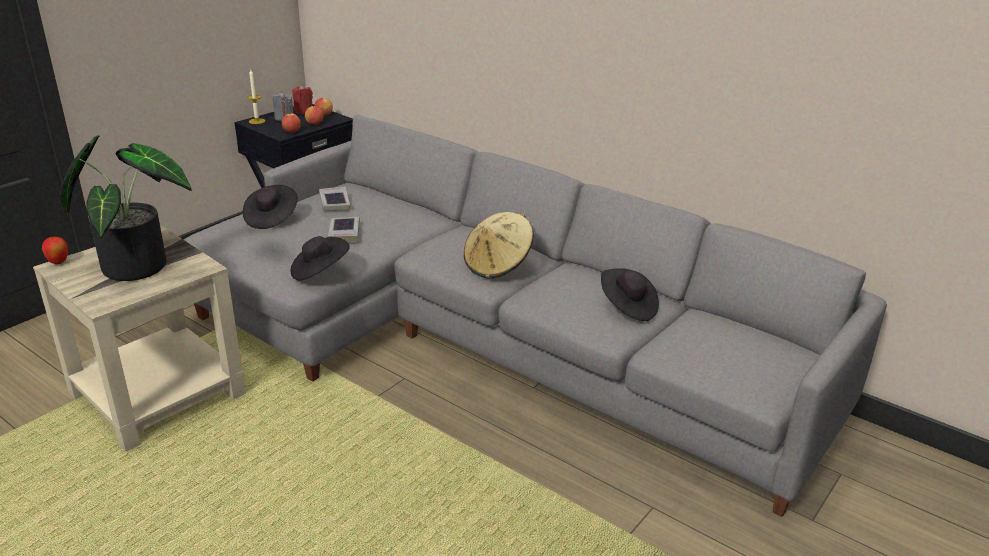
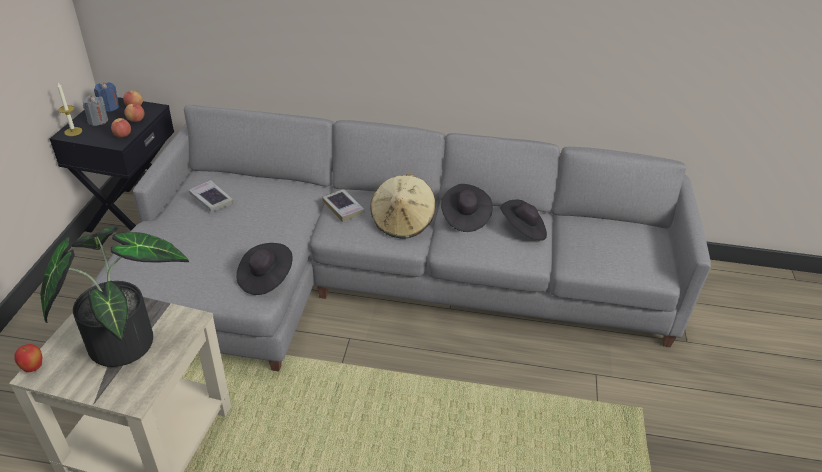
camera: 30 degrees left, 10 degrees up
(271, 218) = (168, 235): black hat -> black hat (464, 217)
(303, 111) = (109, 107): red candle -> blue candle
(344, 233) = (251, 230): book -> book (343, 208)

